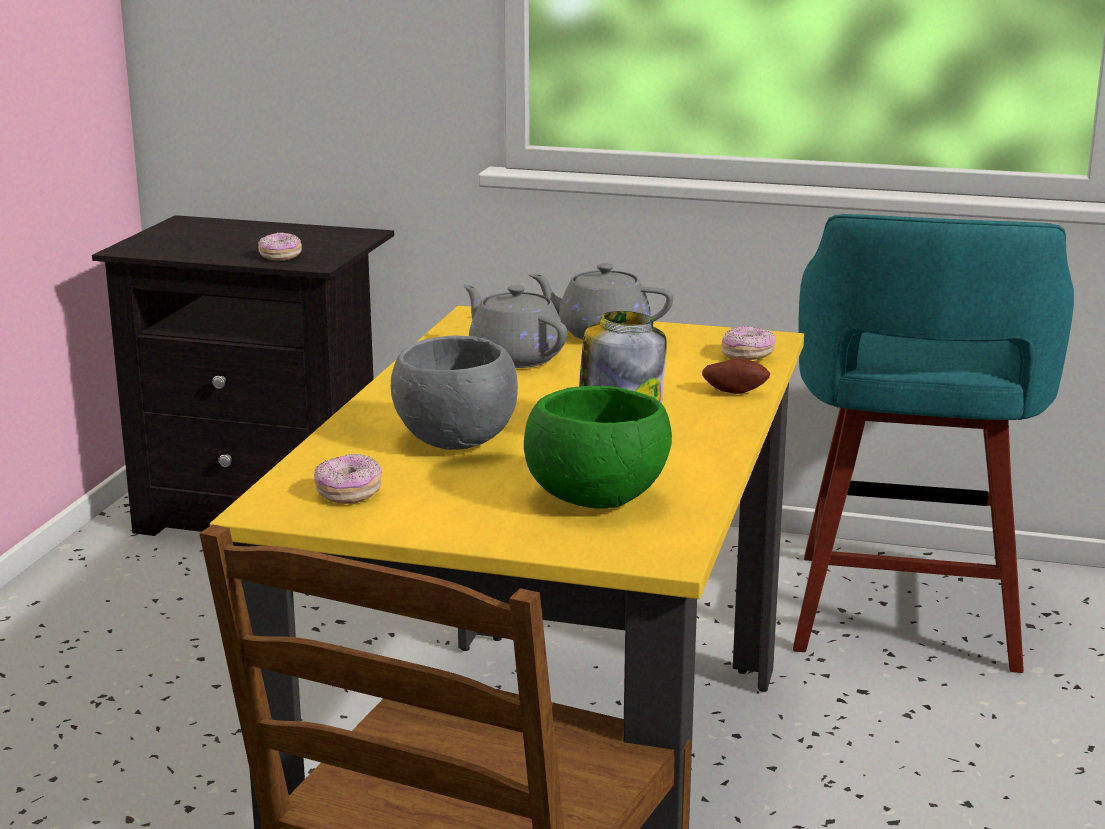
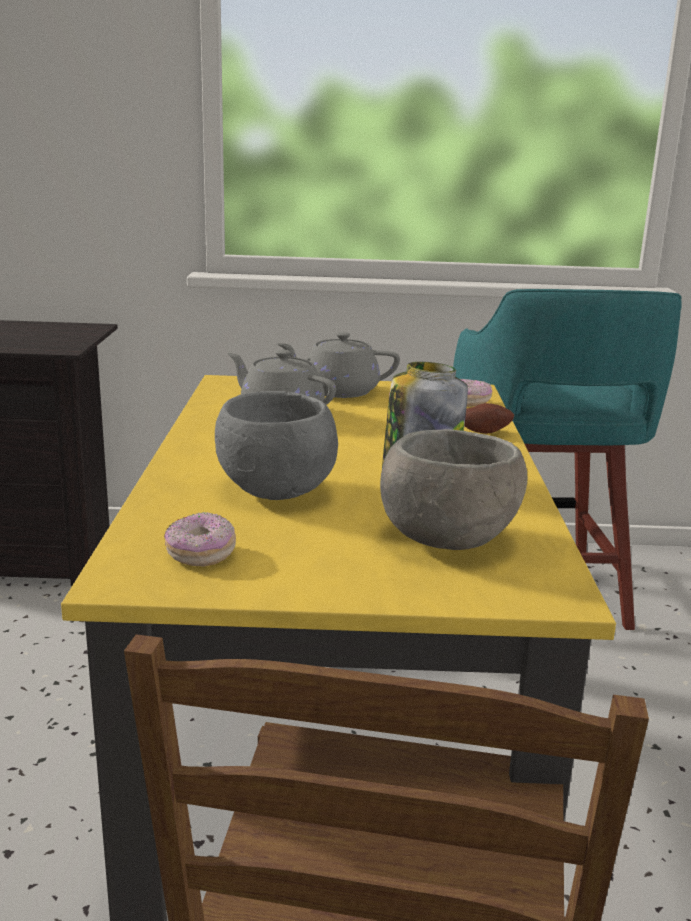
camera: 15 degrees left, 0 degrees up
(280, 256) = (30, 344): donut -> none
(594, 499) = (445, 539): green bowl -> grey bowl

